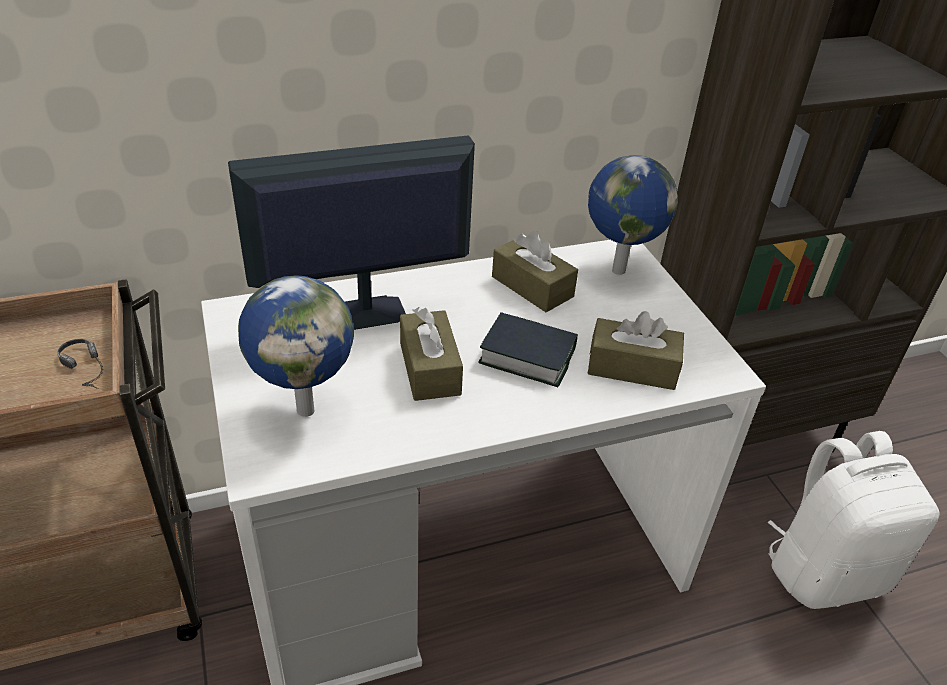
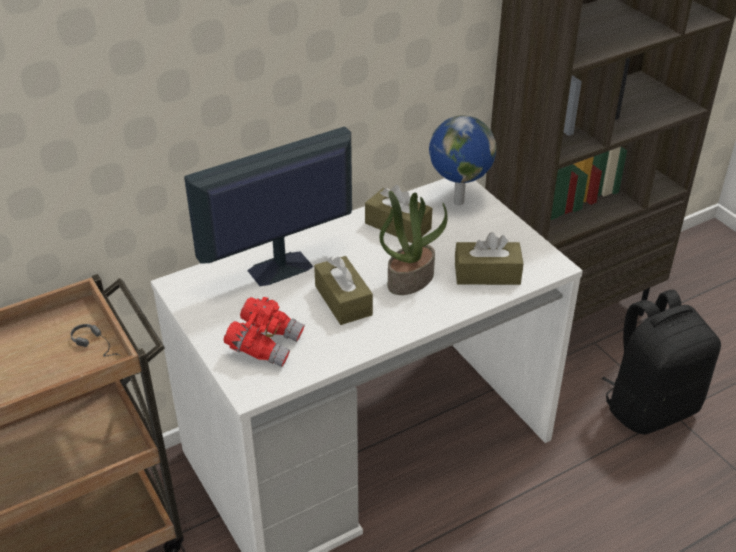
camera: 10 degrees left, 0 degrees up
(306, 409) = (265, 344): globe -> red binoculars
(527, 356) = (410, 279): book -> potted plant
(825, 571) = (650, 406): white backpack -> black backpack

